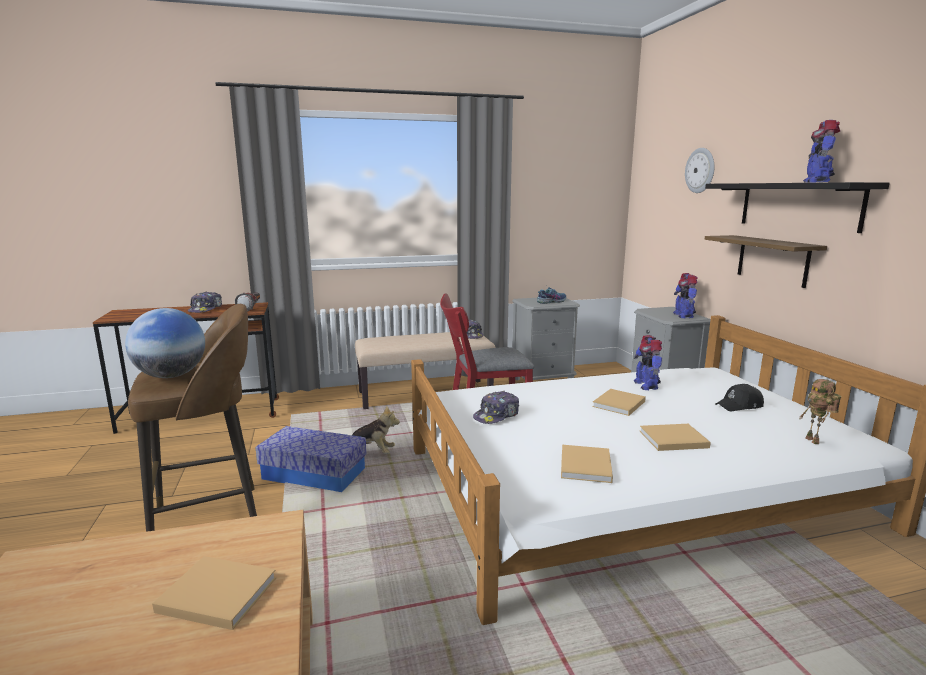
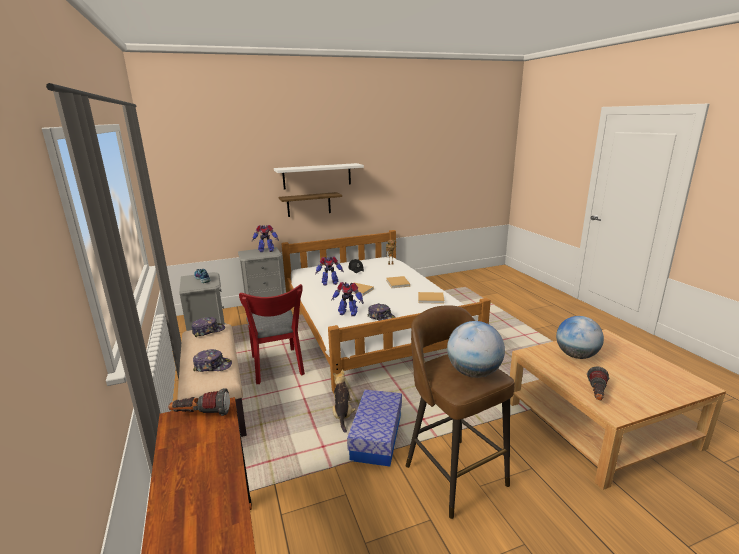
camera: 95 degrees left, 5 degrees up
(84, 565) = (596, 394): none -> flashlight
(206, 309) = (192, 459): cap -> cap (212, 366)
(215, 594) = (576, 355): beige book -> globe
(700, 170) = (238, 161): wall clock -> none
(798, 205) = (317, 176): black shelf -> white shelf
(817, 182) = (334, 165): toy robot -> toy robot (348, 313)

